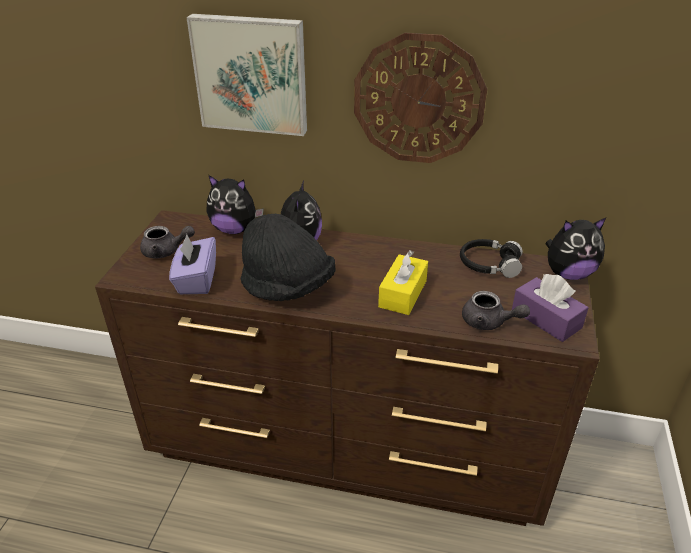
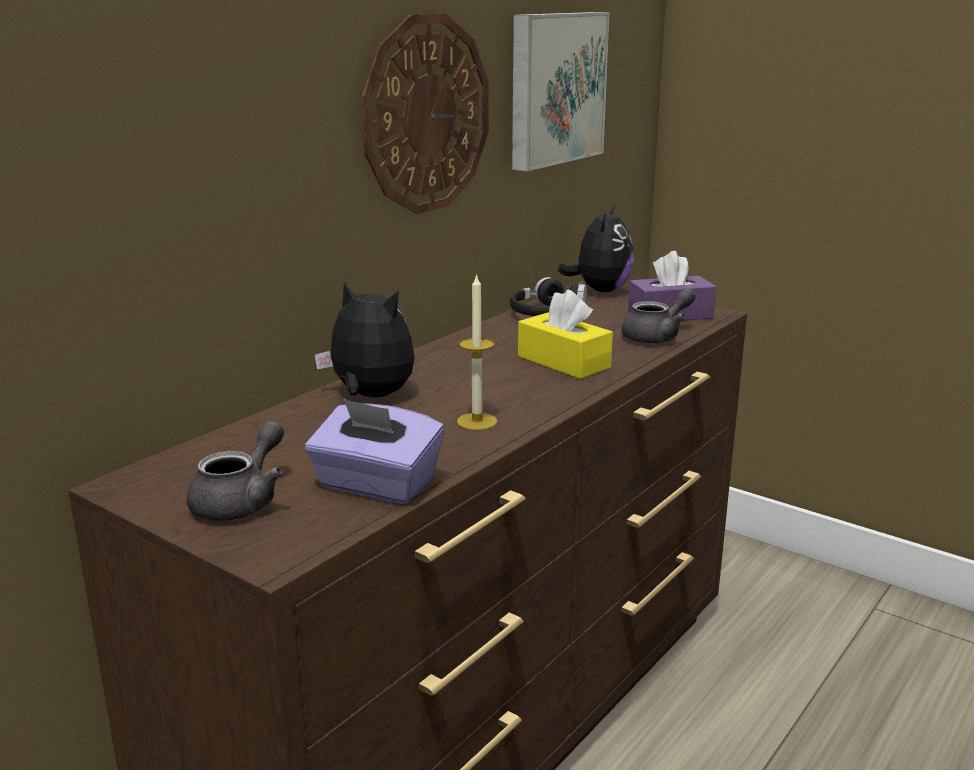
camera: 65 degrees left, 15 degrees down
(235, 229) = (255, 433): plush toy -> none
(251, 74) = (221, 120): picture -> picture (554, 88)
(287, 287) = (477, 421): black hat -> candle

